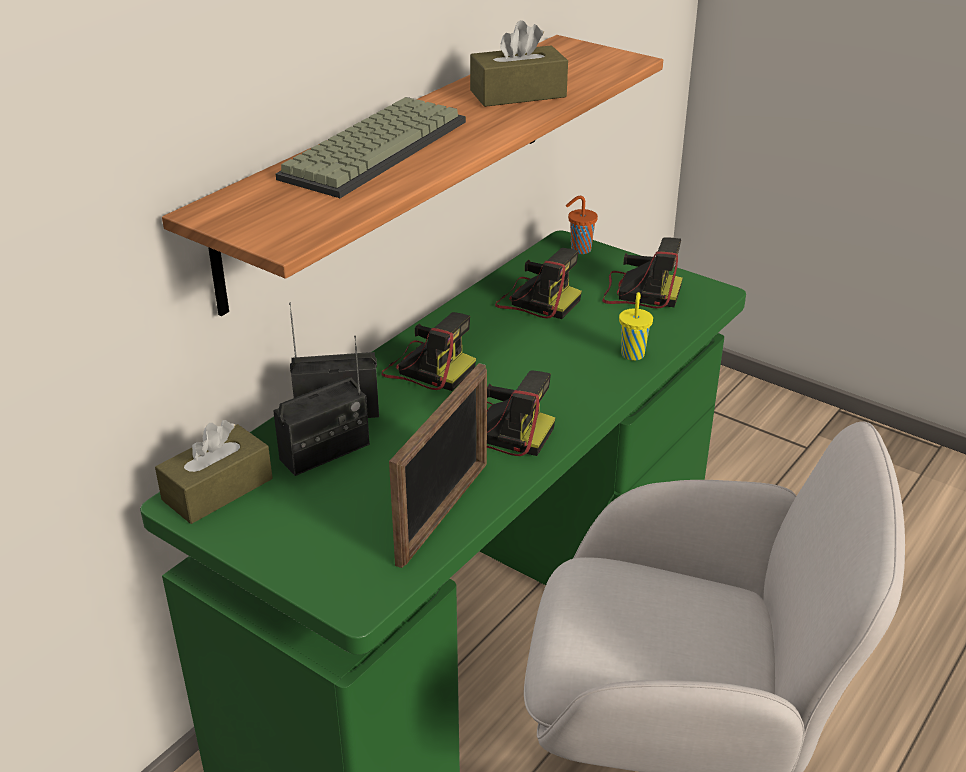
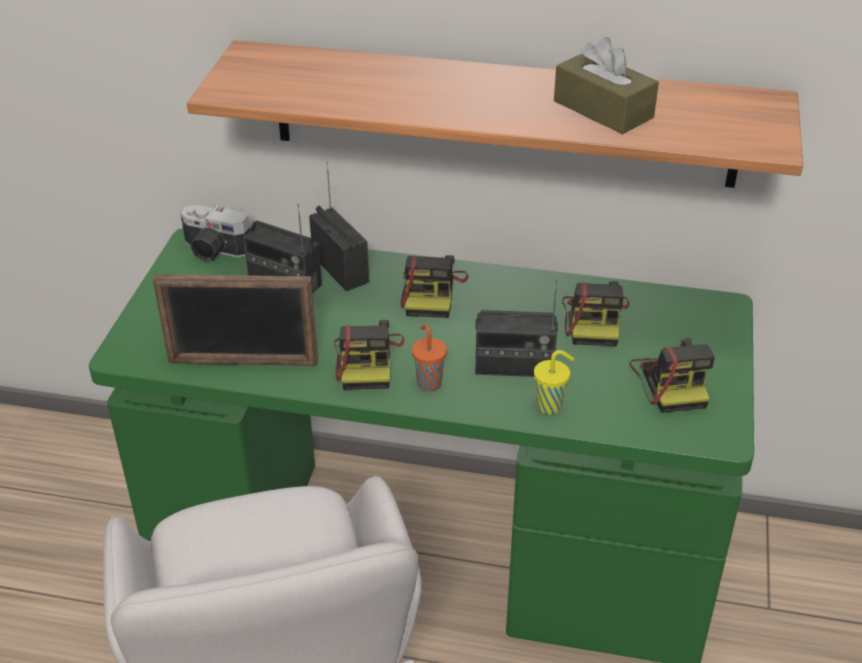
camera: 65 degrees right, 5 degrees up
(217, 489) = (214, 251): brown tissue box -> camera
(374, 148) = (415, 78): keyboard -> none
(569, 356) = (514, 366): none -> radio
(579, 250) = (720, 320): orange cup -> orange cup (428, 382)

